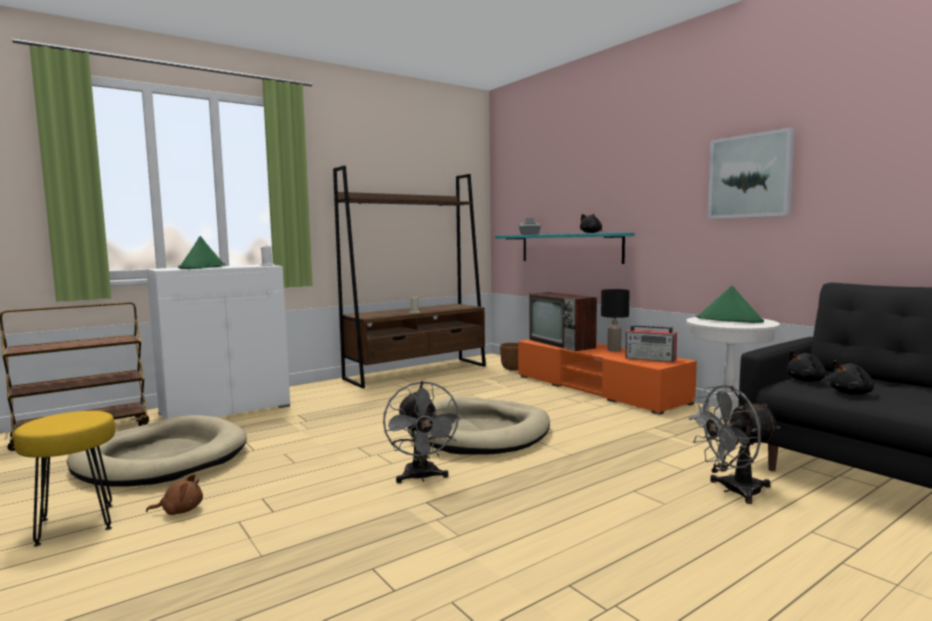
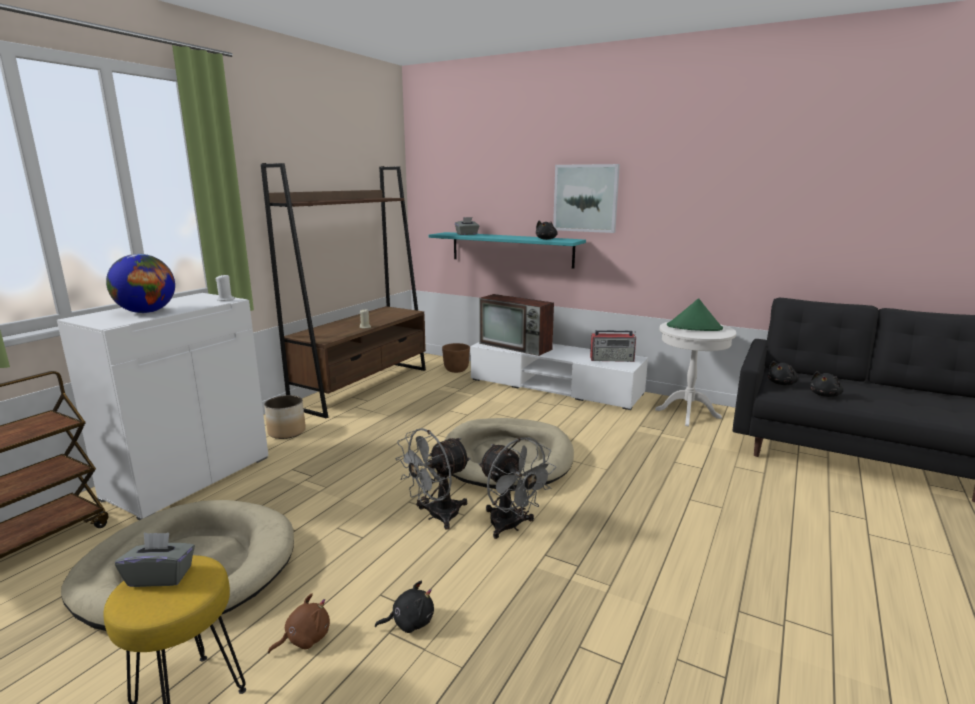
camera: 25 degrees left, 10 degrees up
(69, 416) = (161, 576): none -> grey tissue box
(202, 267) = (146, 312): green hat -> globe
(260, 519) = (410, 622): none -> black plush toy
(323, 393) = (287, 432): none -> planter
(598, 389) = (554, 386): orange tv stand -> white tv stand
(614, 350) = (570, 350): black table lamp -> none
(733, 491) = (752, 483): grey fan -> grey fan (436, 516)
(750, 176) = (705, 198): picture -> picture (585, 198)

